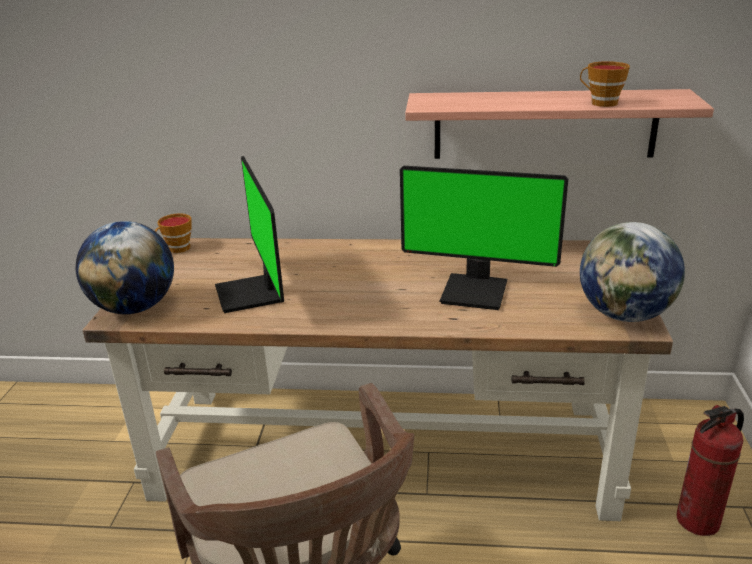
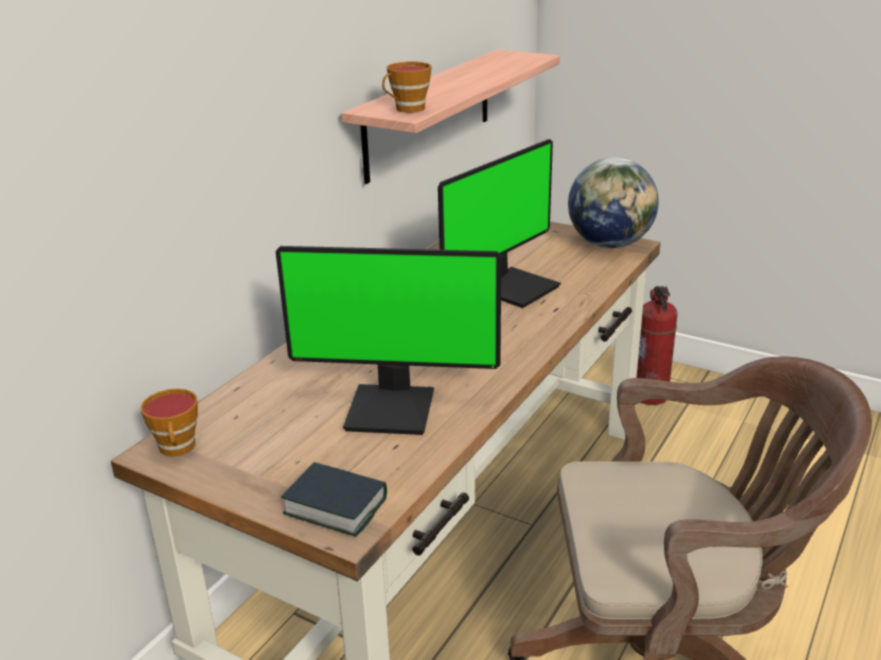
camera: 65 degrees left, 0 degrees up
(135, 308) = (335, 506): globe -> book
(600, 103) = (499, 72): cup -> cup (407, 109)

